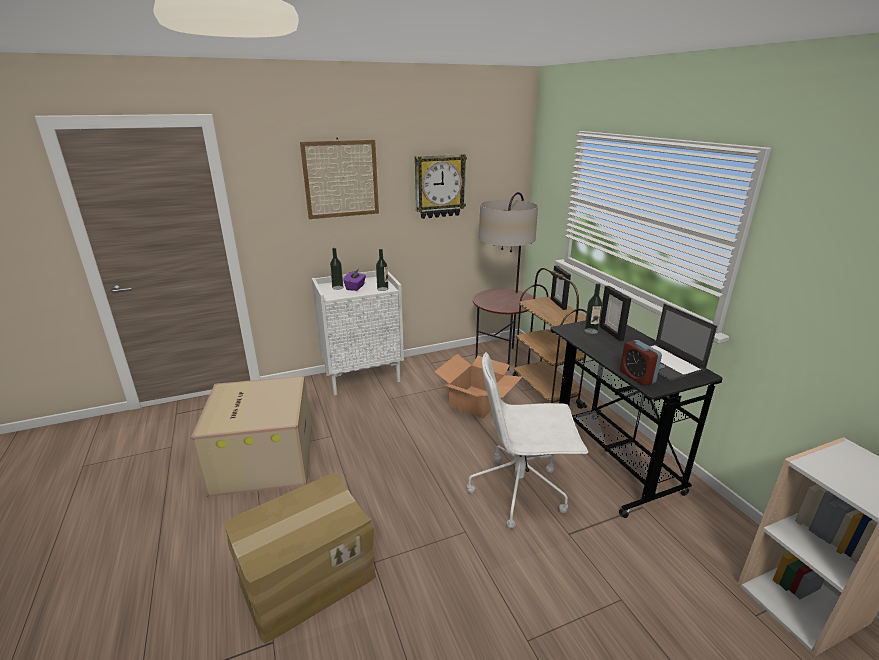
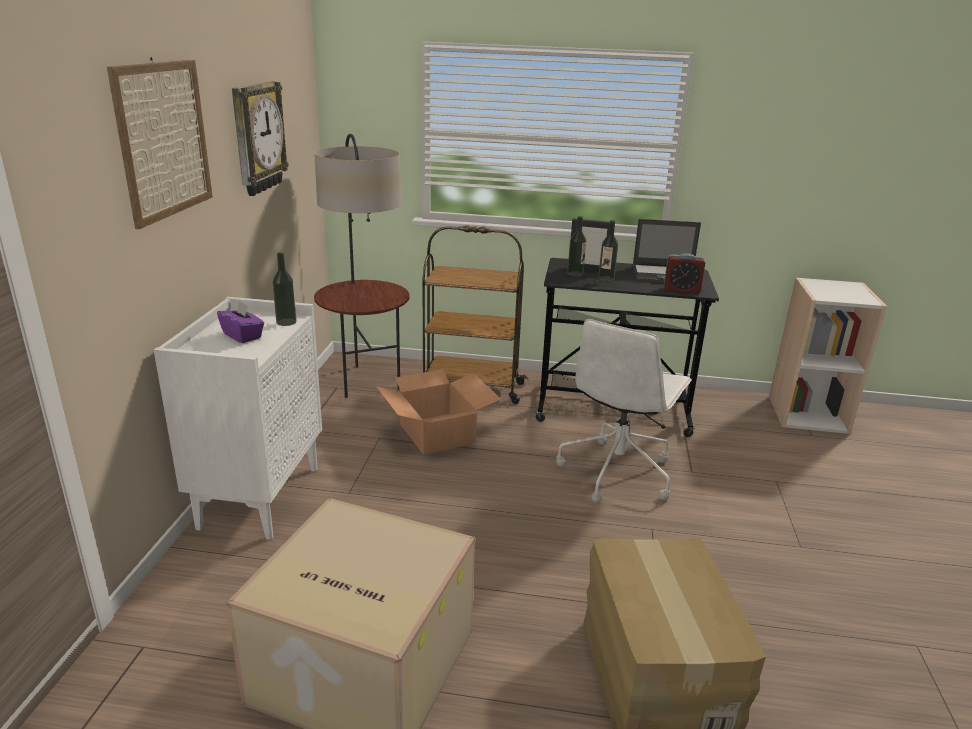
camera: 60 degrees left, 0 degrees up
(337, 287) = (217, 347): bottle -> bottle (606, 279)
(559, 304) = (462, 270): picture frame -> none

